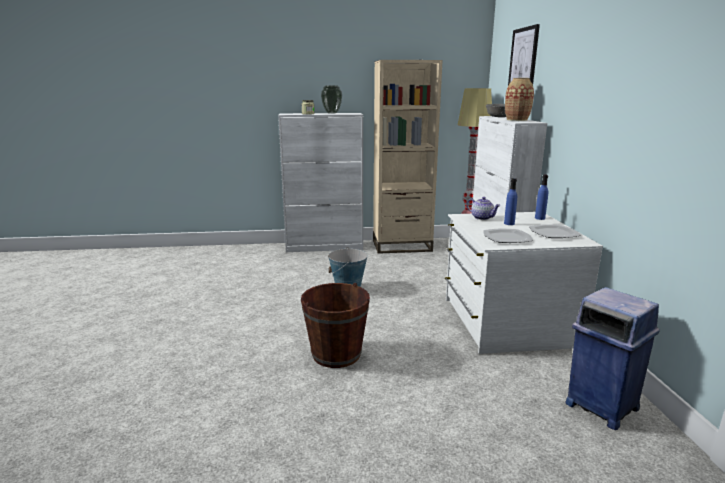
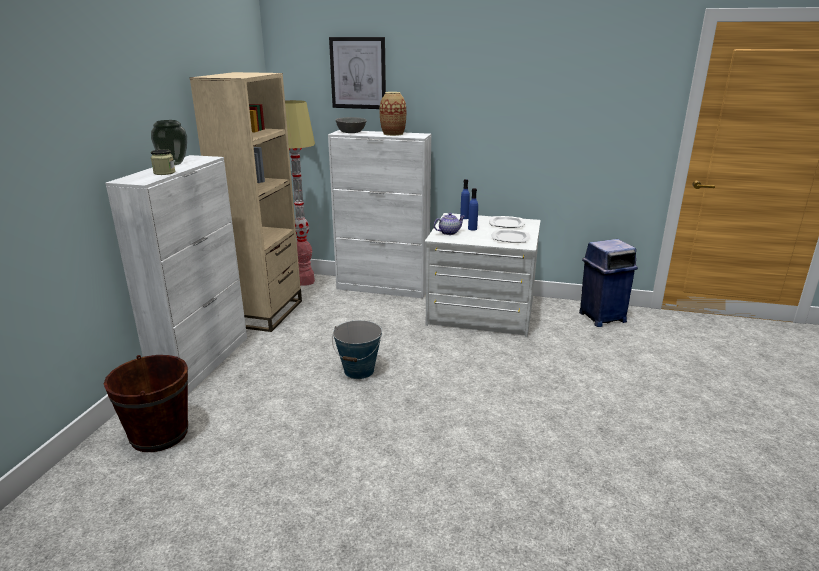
camera: 70 degrees left, 5 degrees up
(336, 354) = (503, 404): brown bucket -> brown bucket (159, 434)

